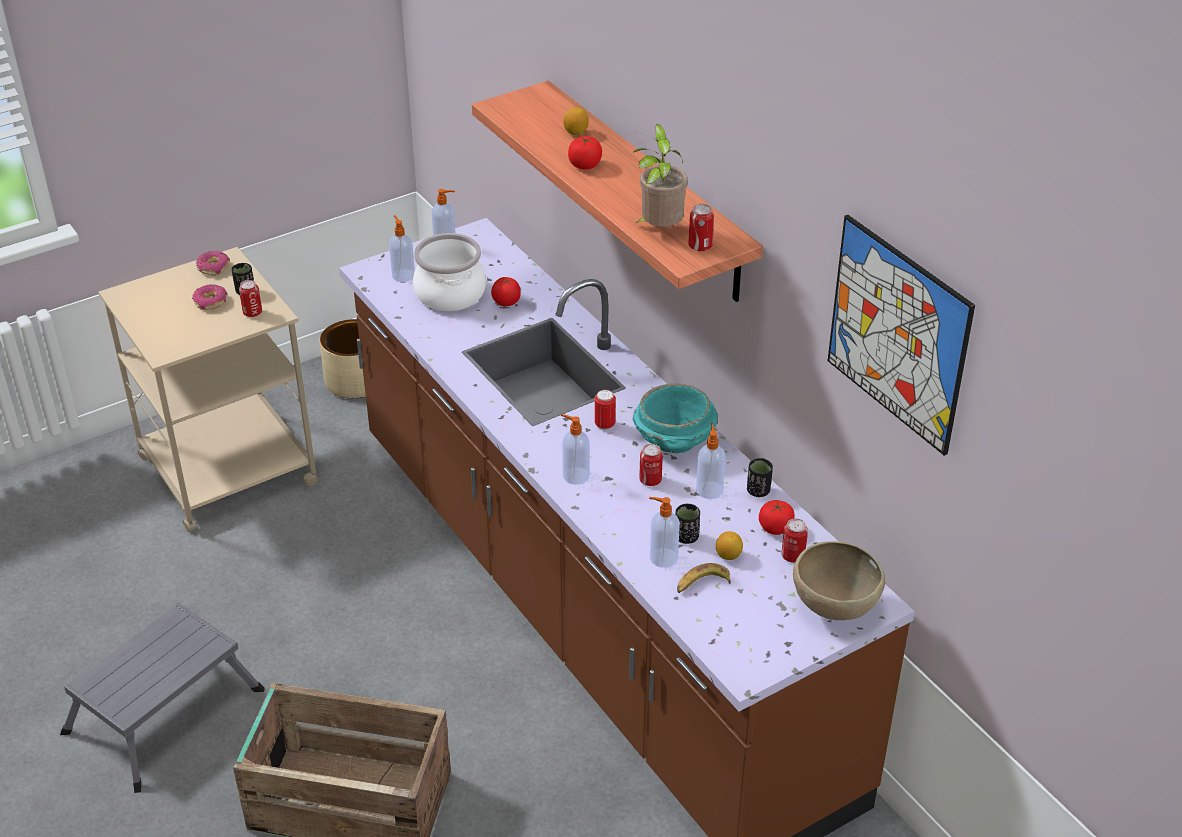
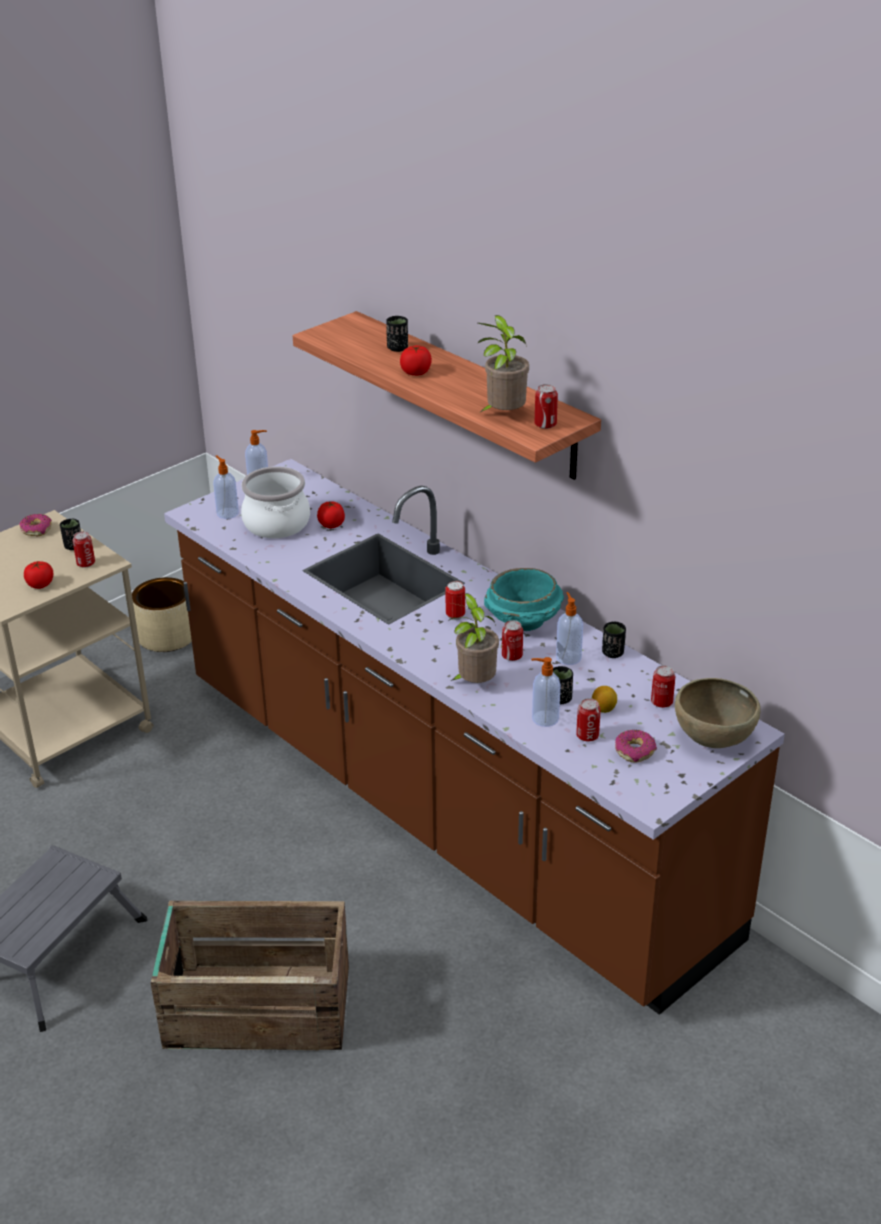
camera: 10 degrees left, 5 degrees down
(211, 302) = (42, 559): donut -> donut (635, 751)
(575, 475) = (441, 660): soap dispenser -> none
(576, 132) = (397, 348): lemon -> black cup
(601, 507) = (474, 684): none -> potted plant
(702, 584) = (587, 736): banana -> can
(775, 528) = (638, 681): tomato -> tomato (40, 584)
(897, 334) = (751, 471): picture -> none

